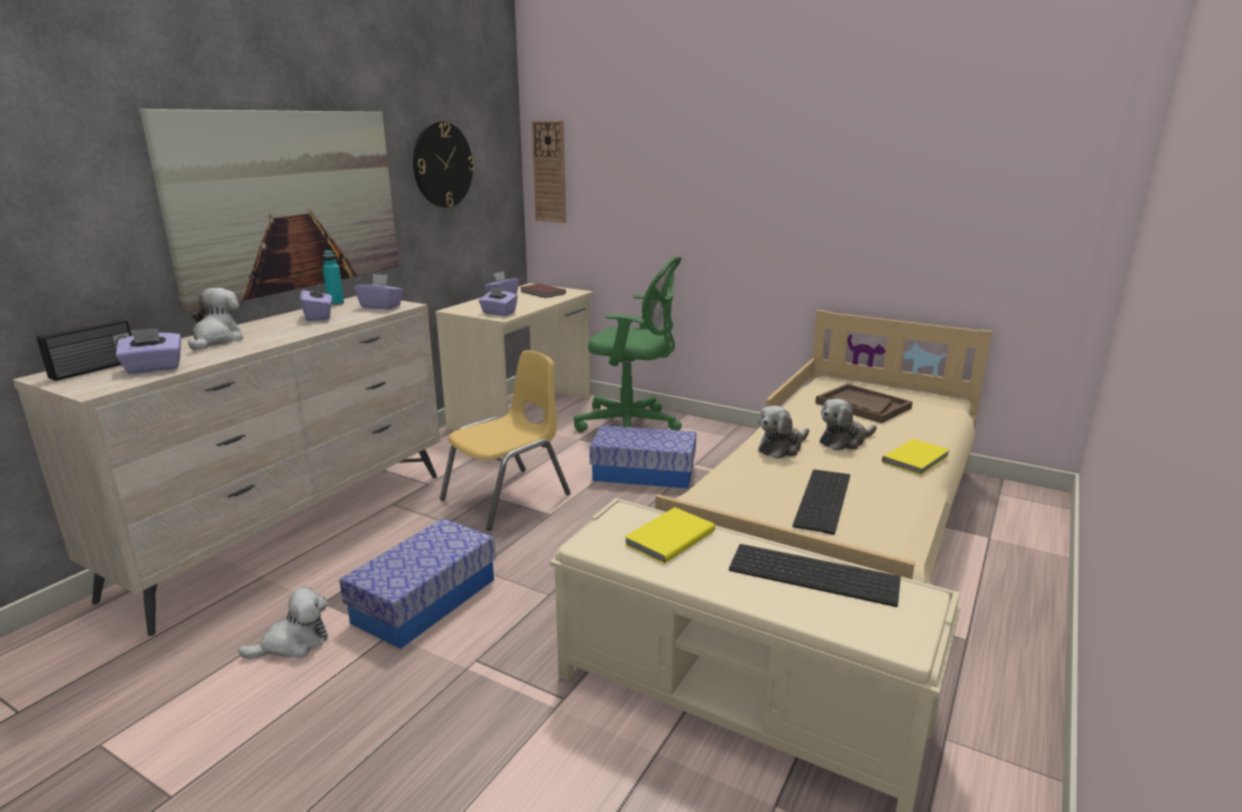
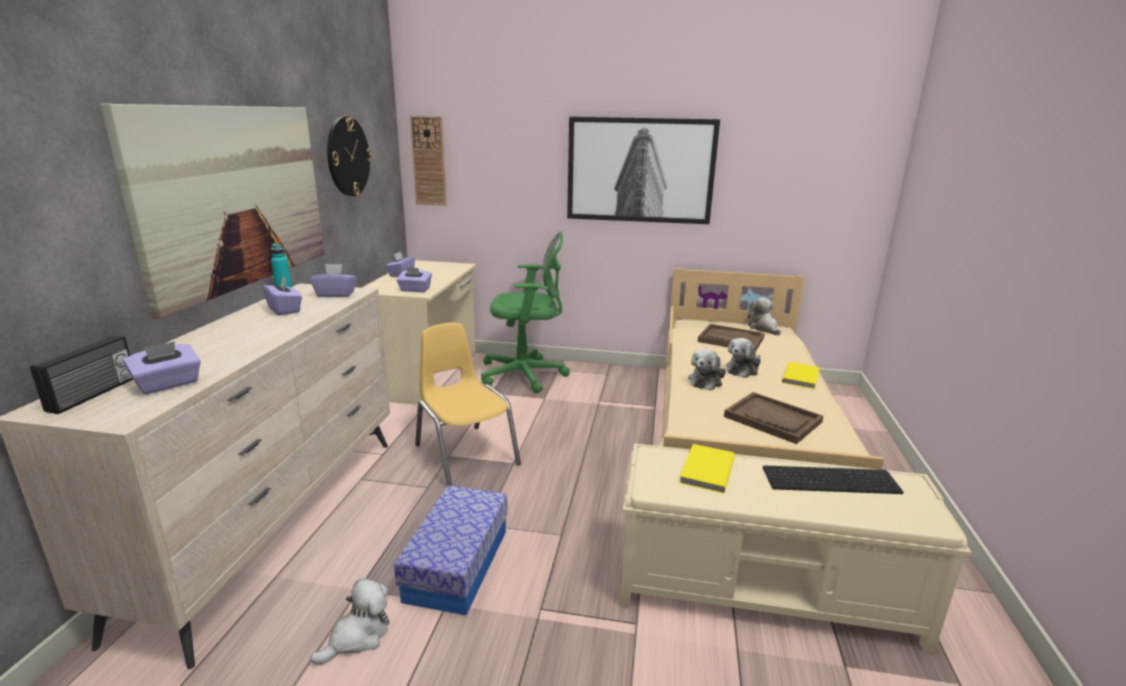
camera: 20 degrees left, 0 degrees up
(217, 340) = (203, 345): plush toy -> plush toy (763, 328)
(507, 497) = (465, 454): yellow chair -> yellow chair turned 60 degrees counterclockwise
(542, 293) = (434, 268): brown book -> none
(643, 473) = (564, 414): storage box -> none
(779, 184) = (640, 170): none -> picture
(825, 501) = (773, 419): keyboard -> brown tray

